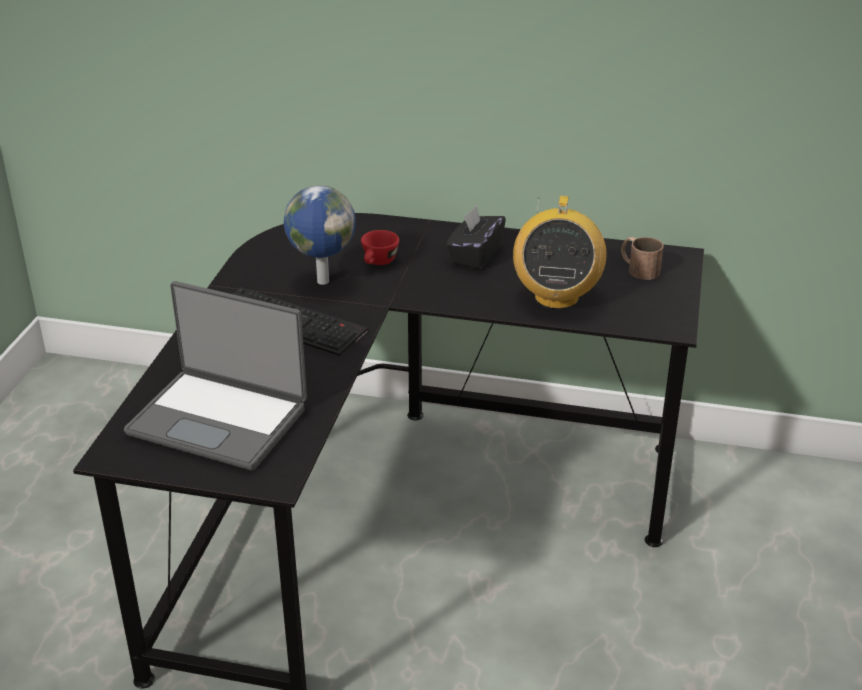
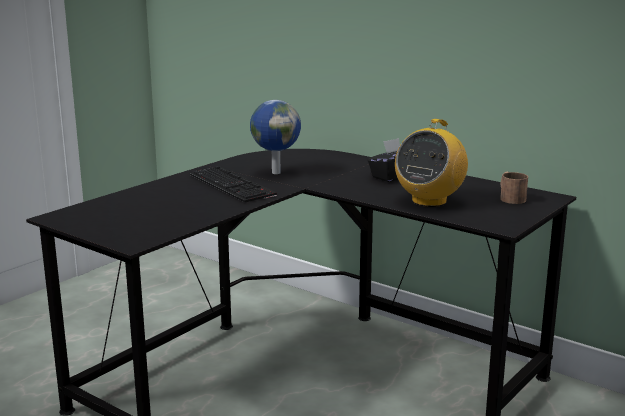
camera: 25 degrees right, 15 degrees down
(220, 419) = (135, 214): laptop -> none
(378, 263) = (322, 170): red cup -> none

